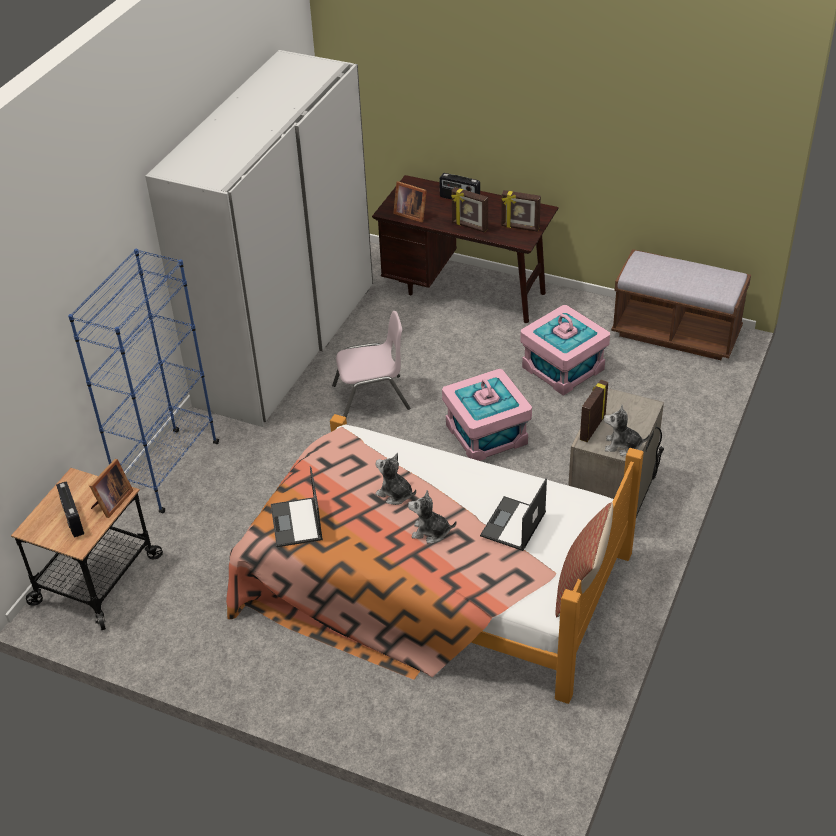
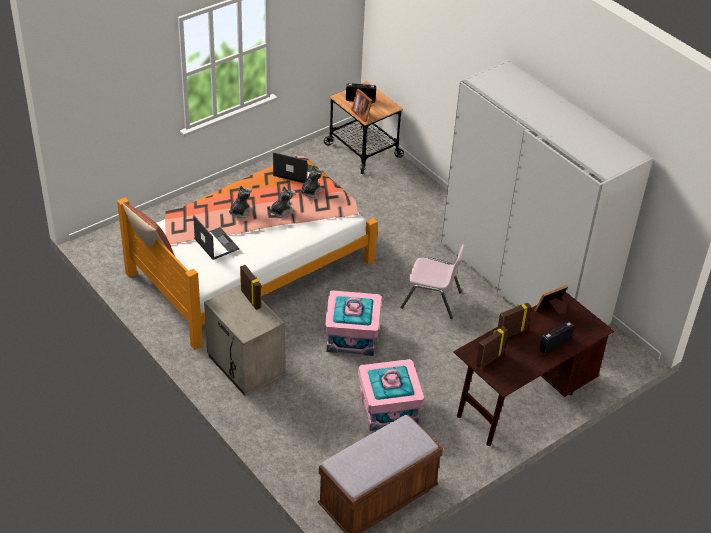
camera: 115 degrees right, 0 degrees up
(169, 471) = (430, 196): blue bookcase -> none
(371, 398) = (431, 300): pink chair -> pink chair turned 90 degrees counterclockwise
(622, 446) = (223, 303): plush toy -> plush toy (311, 192)

